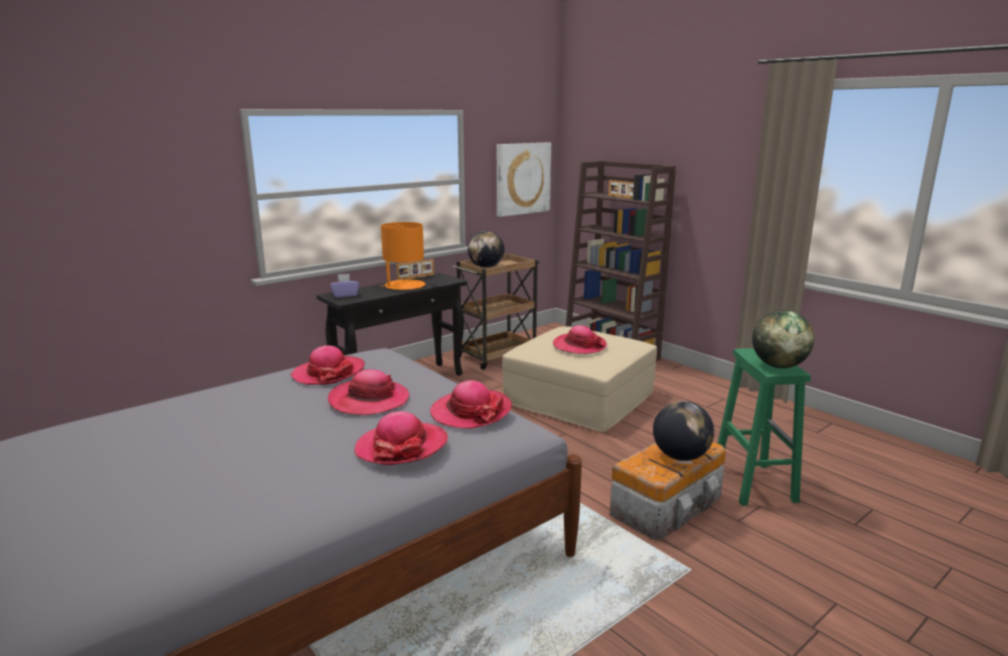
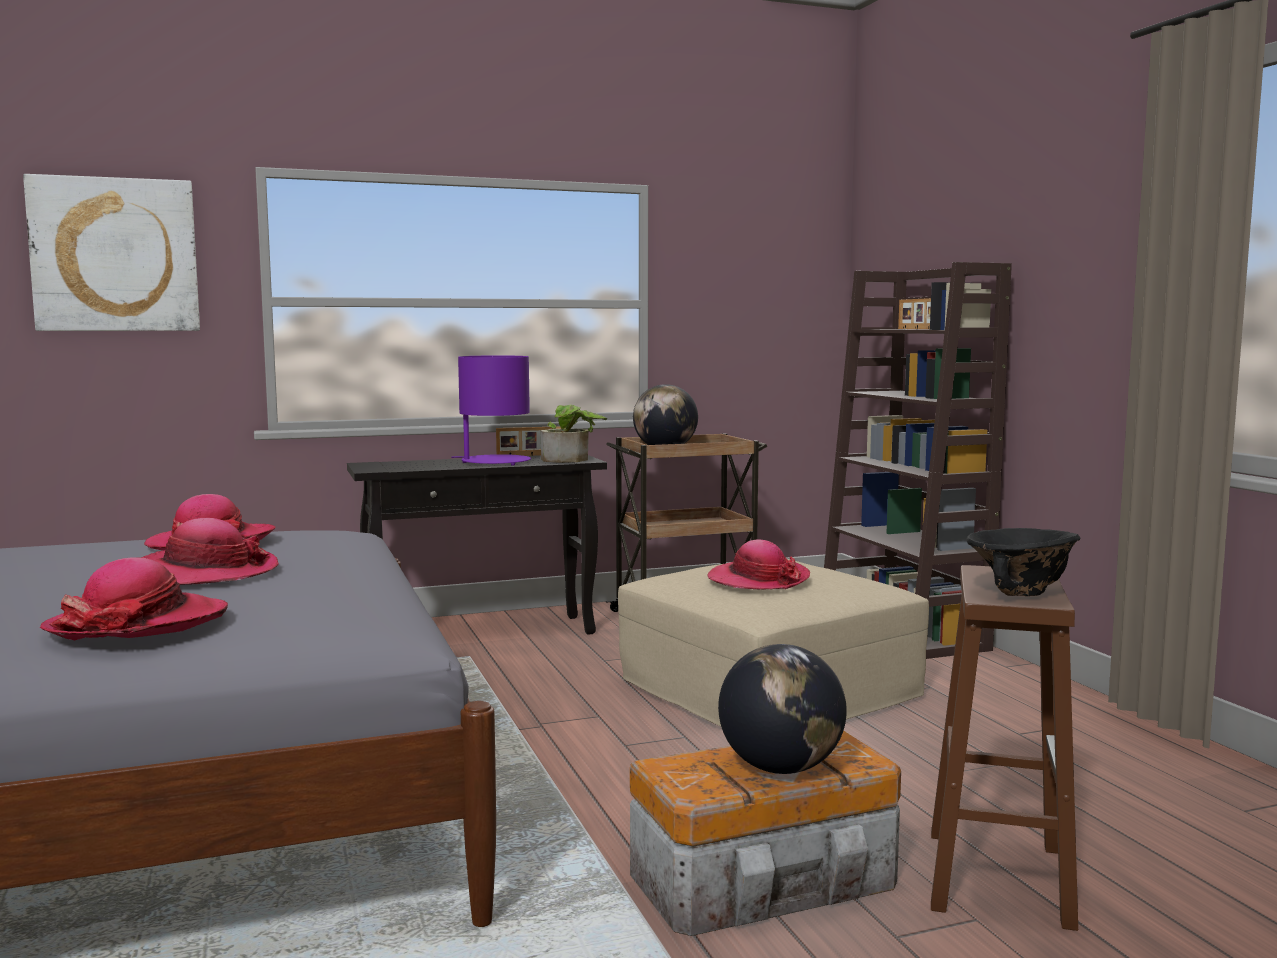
camera: 20 degrees right, 10 degrees down
(345, 295) = (386, 465): purple tissue box -> none
(404, 286) = (495, 462): orange table lamp -> purple table lamp
(445, 280) = (571, 460): none -> potted plant
(470, 412) = (329, 600): hat -> none
(522, 178) = (768, 309): picture -> picture (115, 255)
(752, 483) = (997, 876): green stool -> brown stool
(778, 366) = (1018, 592): globe -> black bowl

